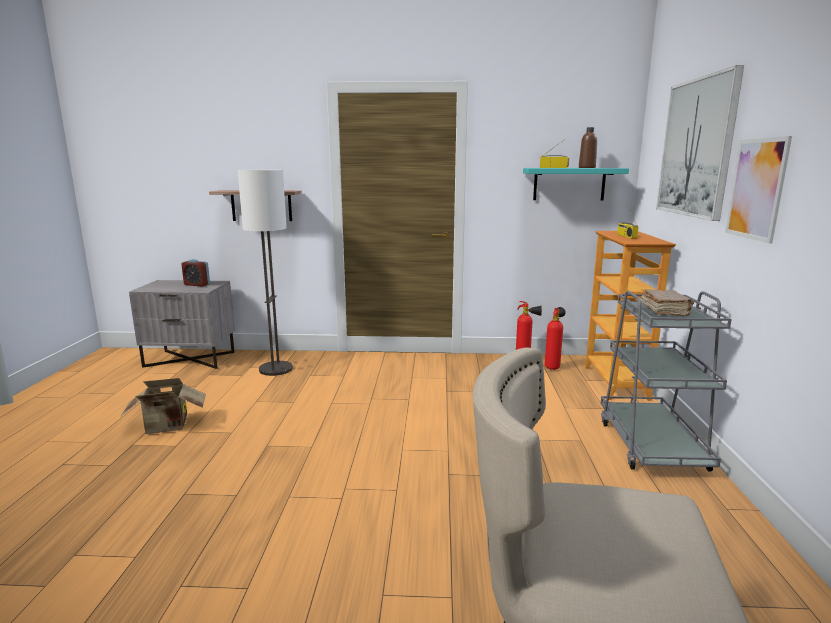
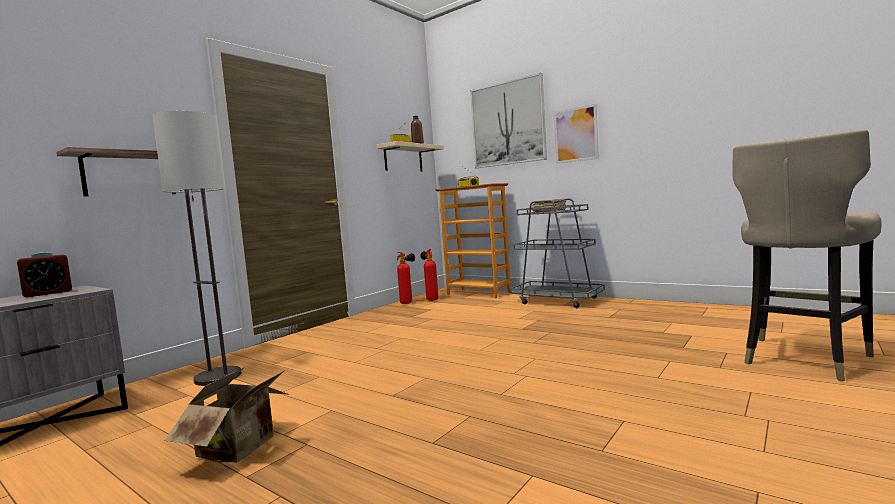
camera: 55 degrees left, 10 degrees down
(569, 184) = (403, 158): turquoise shelf -> beige shelf

